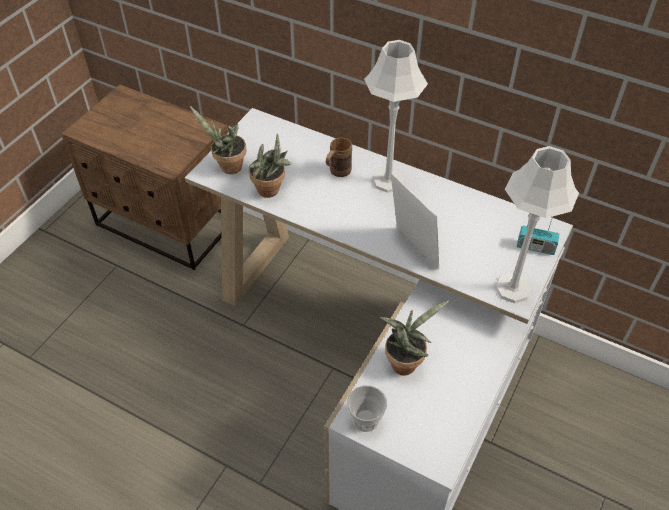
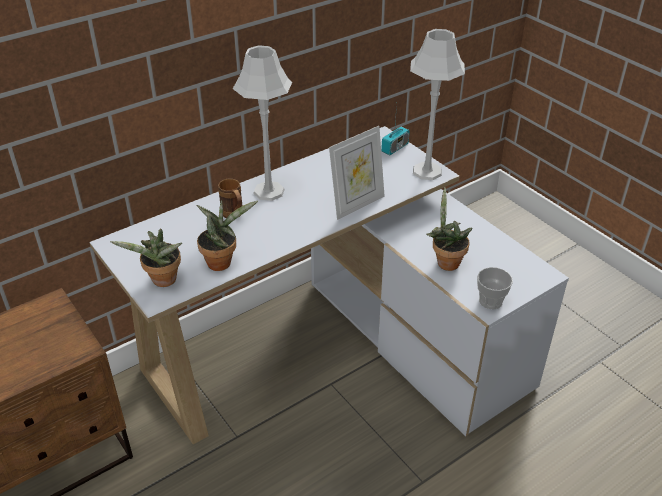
camera: 65 degrees left, 10 degrees down
(412, 250) = (357, 204): picture frame -> picture frame turned 150 degrees clockwise

